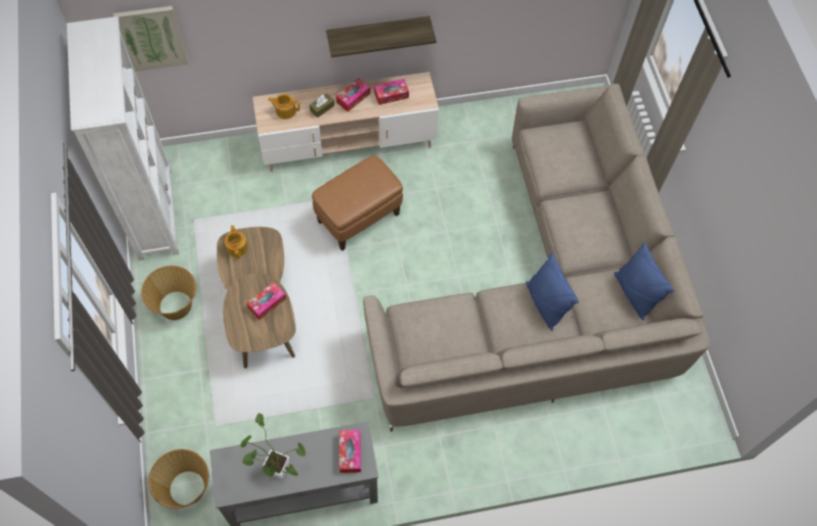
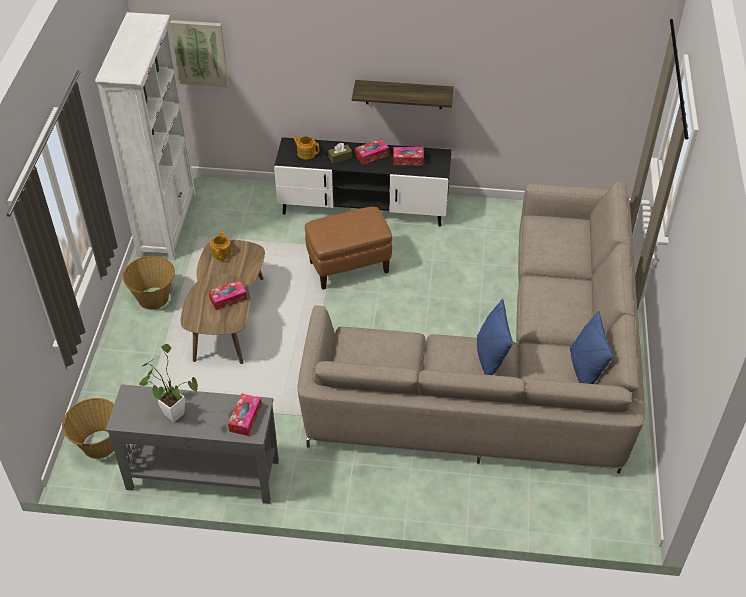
camera: 20 degrees right, 15 degrees down
(348, 143) = (363, 207): beige tv stand -> black tv stand

